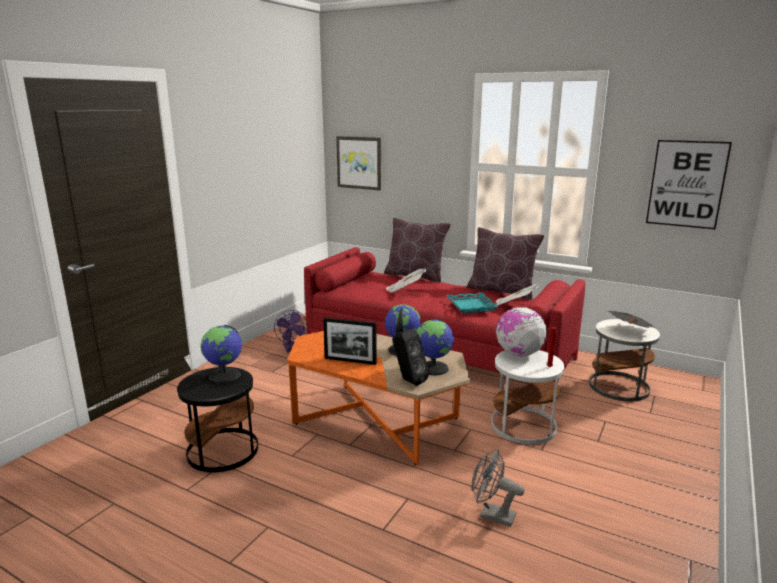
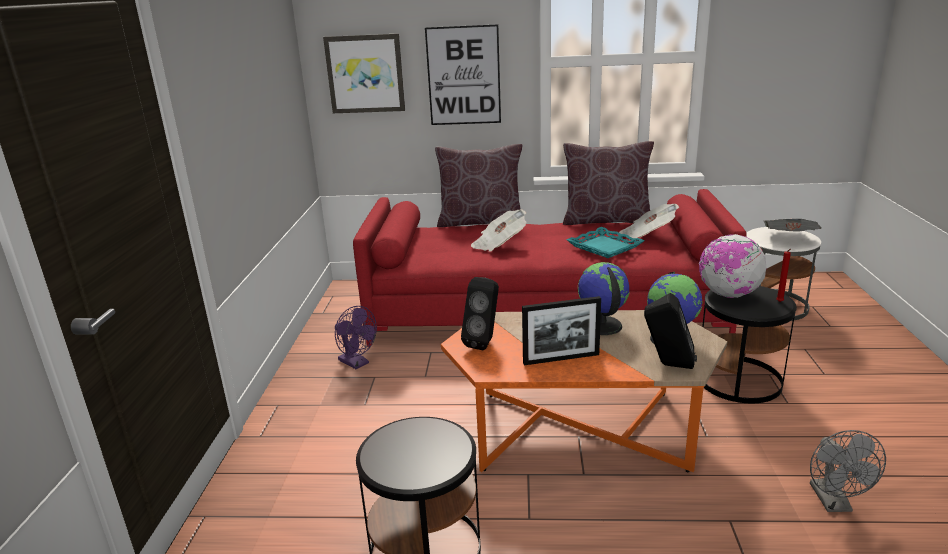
camera: 25 degrees left, 5 degrees up
(225, 375) = (418, 435): globe -> none
(320, 341) = (484, 342): none -> black speaker
(491, 515) = (834, 503): grey fan -> grey fan turned 90 degrees counterclockwise
(524, 425) = (739, 380): white side table -> black side table
(686, 184) = (808, 58): picture -> picture (463, 76)

